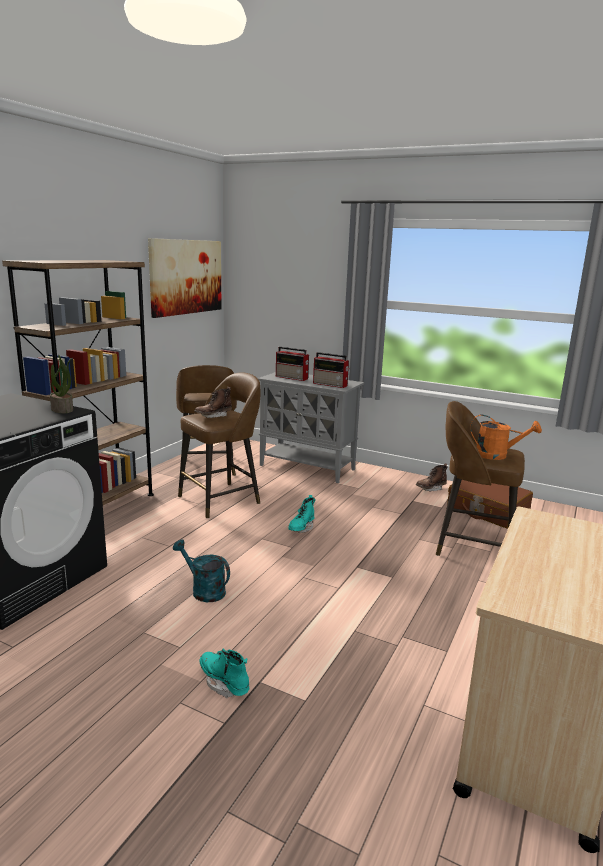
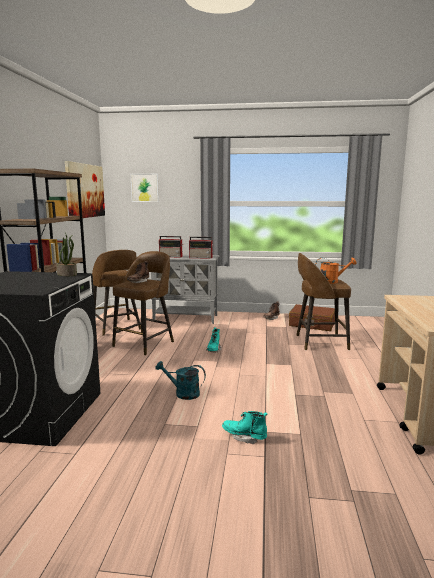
camera: 20 degrees left, 5 degrees down
(275, 273) = (144, 187): none -> picture

